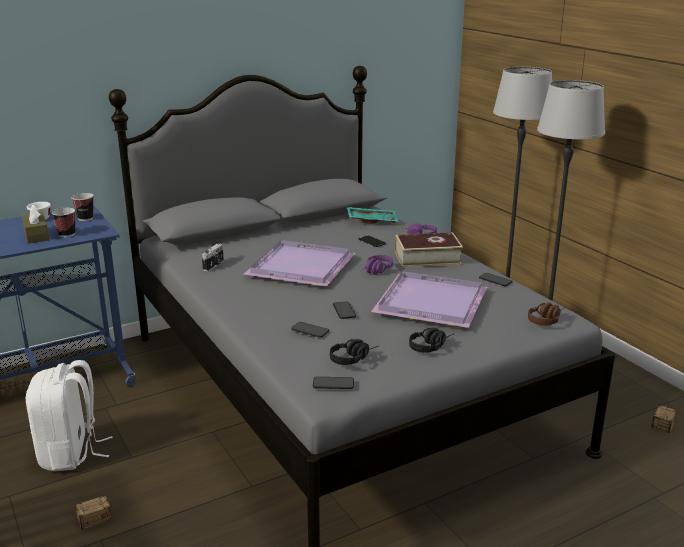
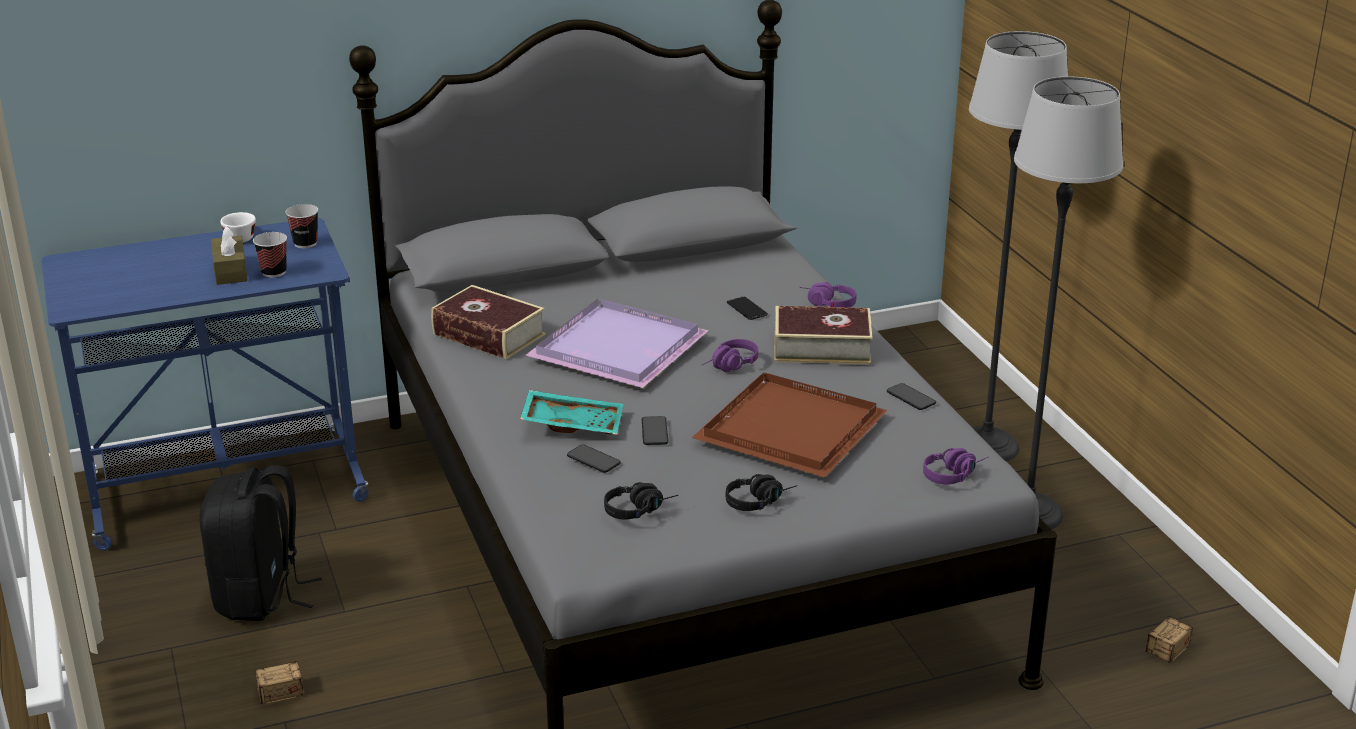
camera: 10 degrees right, 5 degrees up
(70, 453) = (260, 596): white backpack -> black backpack
(214, 265) = (489, 334): camera -> book
(333, 384) = (598, 545): phone -> none
(372, 220) = (762, 267): turquoise tray -> turquoise tray (573, 423)
(429, 302) = (789, 427): purple tray -> brown tray
(546, 320) = (954, 474): brown headphones -> purple headphones

